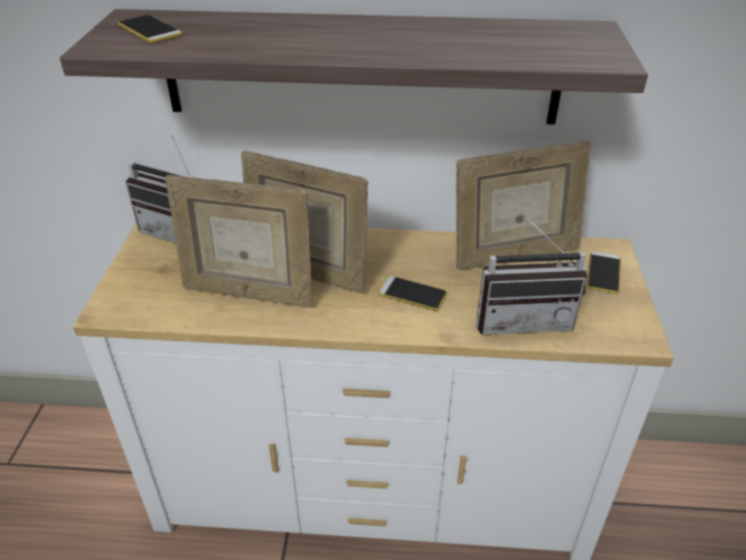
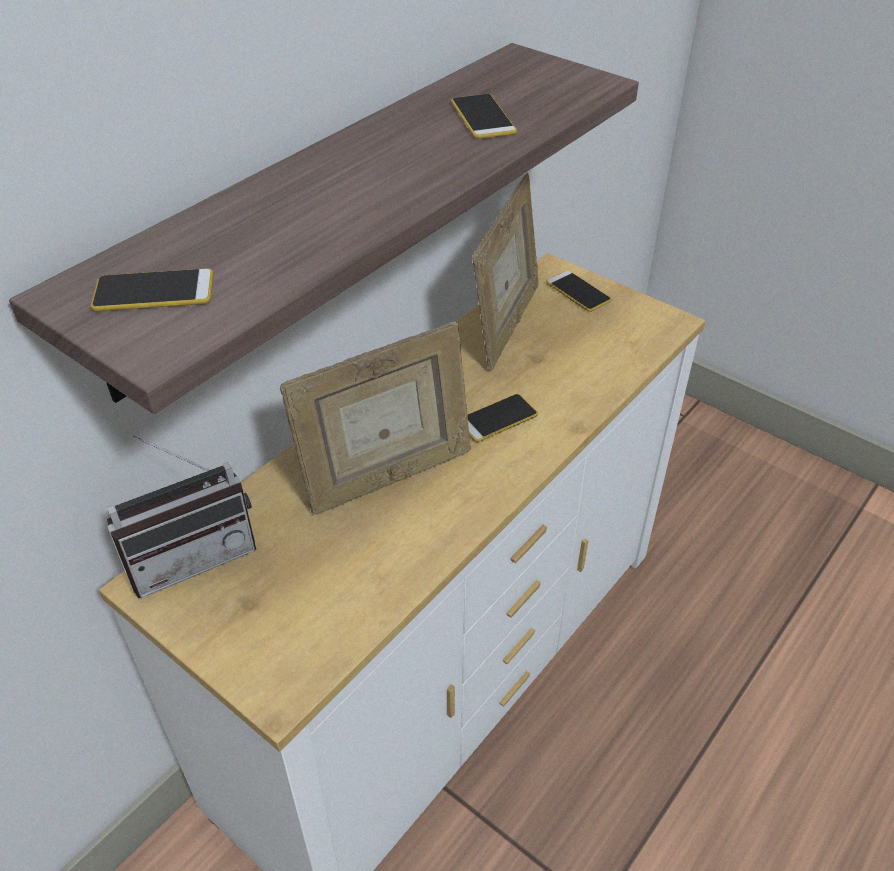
camera: 55 degrees left, 5 degrees up
(248, 293) = (376, 542): picture frame -> none
(478, 43) = (483, 117): none -> phone
(522, 319) = (594, 370): radio -> none

